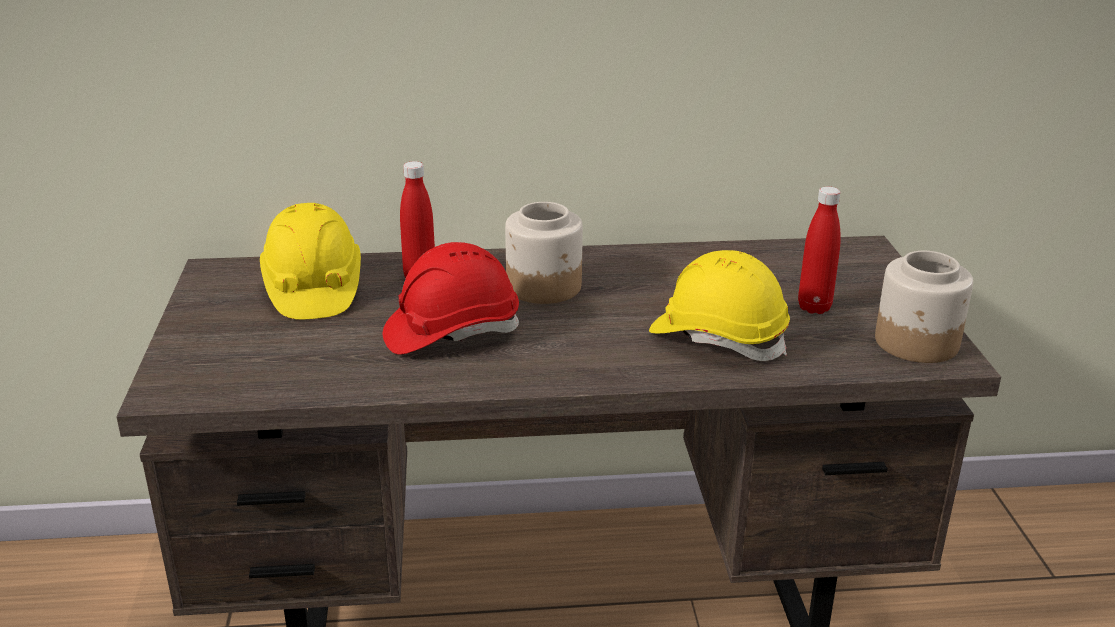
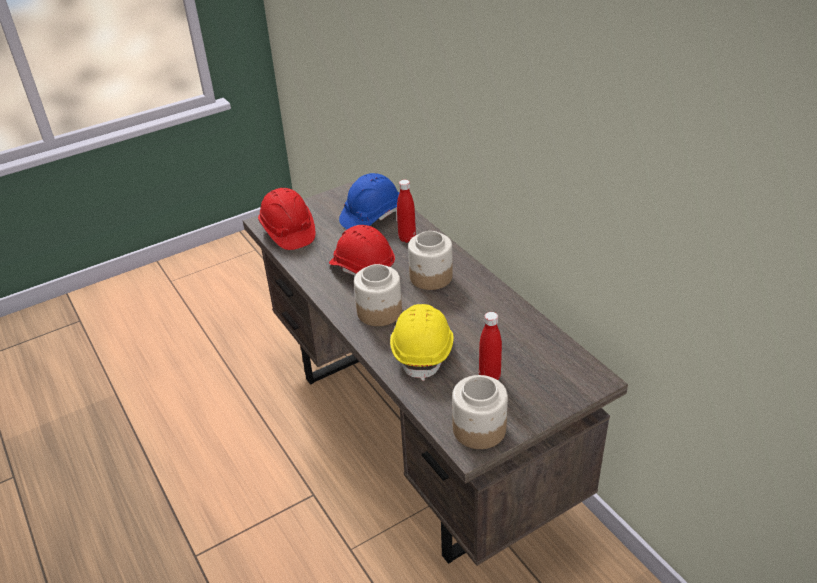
camera: 65 degrees right, 10 degrees up
(240, 375) = (288, 232): none -> red hard hat
(313, 289) = (371, 216): yellow hard hat -> blue hard hat
(586, 348) = (378, 312): none -> jar

